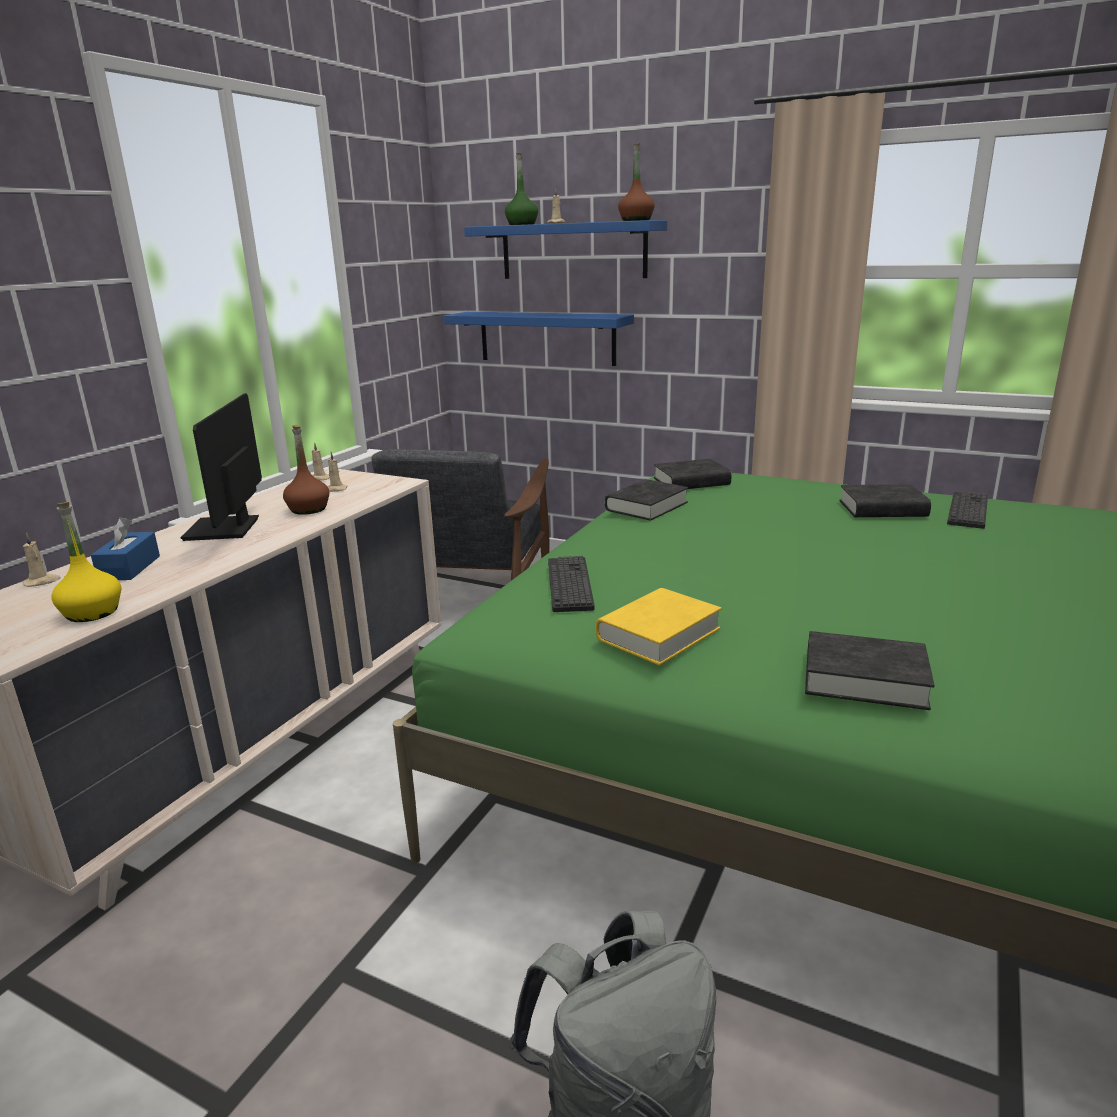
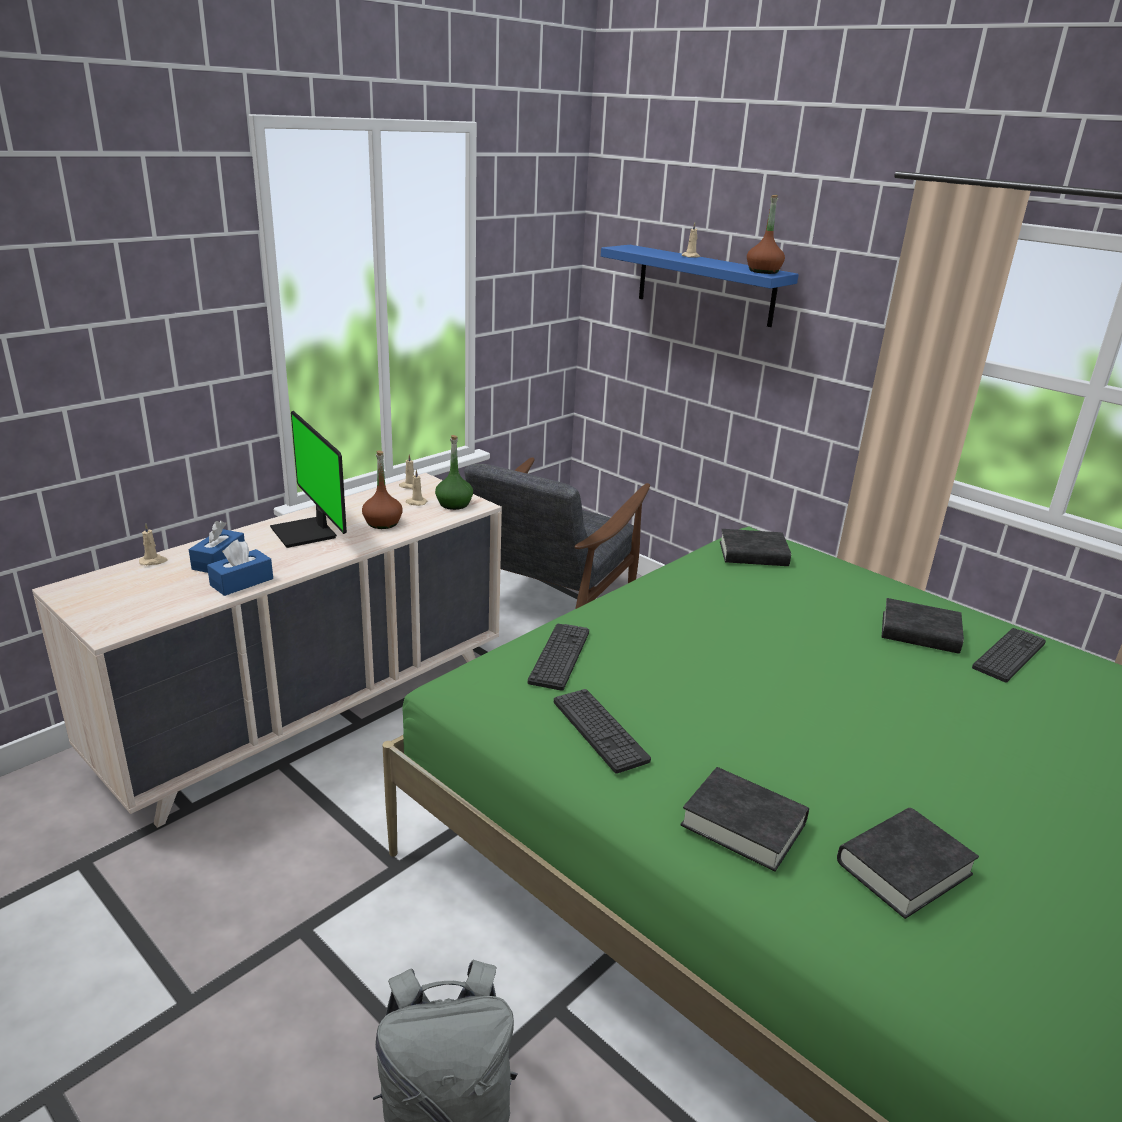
camera: 15 degrees right, 5 degrees up
(92, 612) = (175, 603): yellow bottle -> none
(169, 581) = (242, 582): none -> blue tissue box
(225, 529) = (307, 533): monitor -> monitor turned 45 degrees counterclockwise
(522, 224) = (658, 252): green bottle -> green bottle (454, 504)
(546, 338) = (669, 364): blue shelf -> none
(646, 506) = (688, 577): black book -> black book (903, 868)
(658, 634) = (599, 730): yellow book -> keyboard

